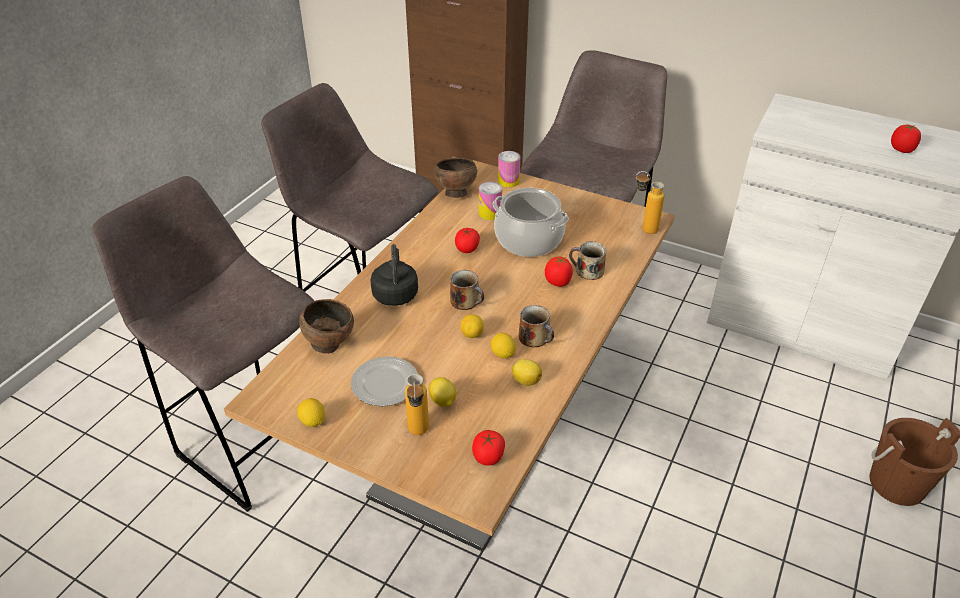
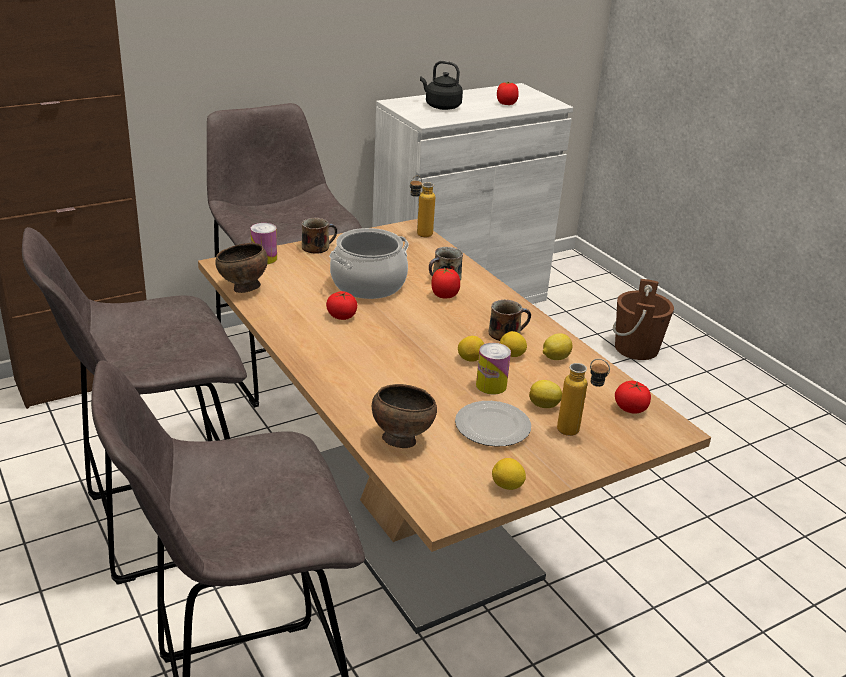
camera: 60 degrees left, 10 degrees down
(395, 293) = (363, 376): black kettle -> black kettle (441, 106)
(466, 301) = (419, 345): mug -> mug (317, 247)
(490, 213) = (302, 285): can -> can (491, 385)

